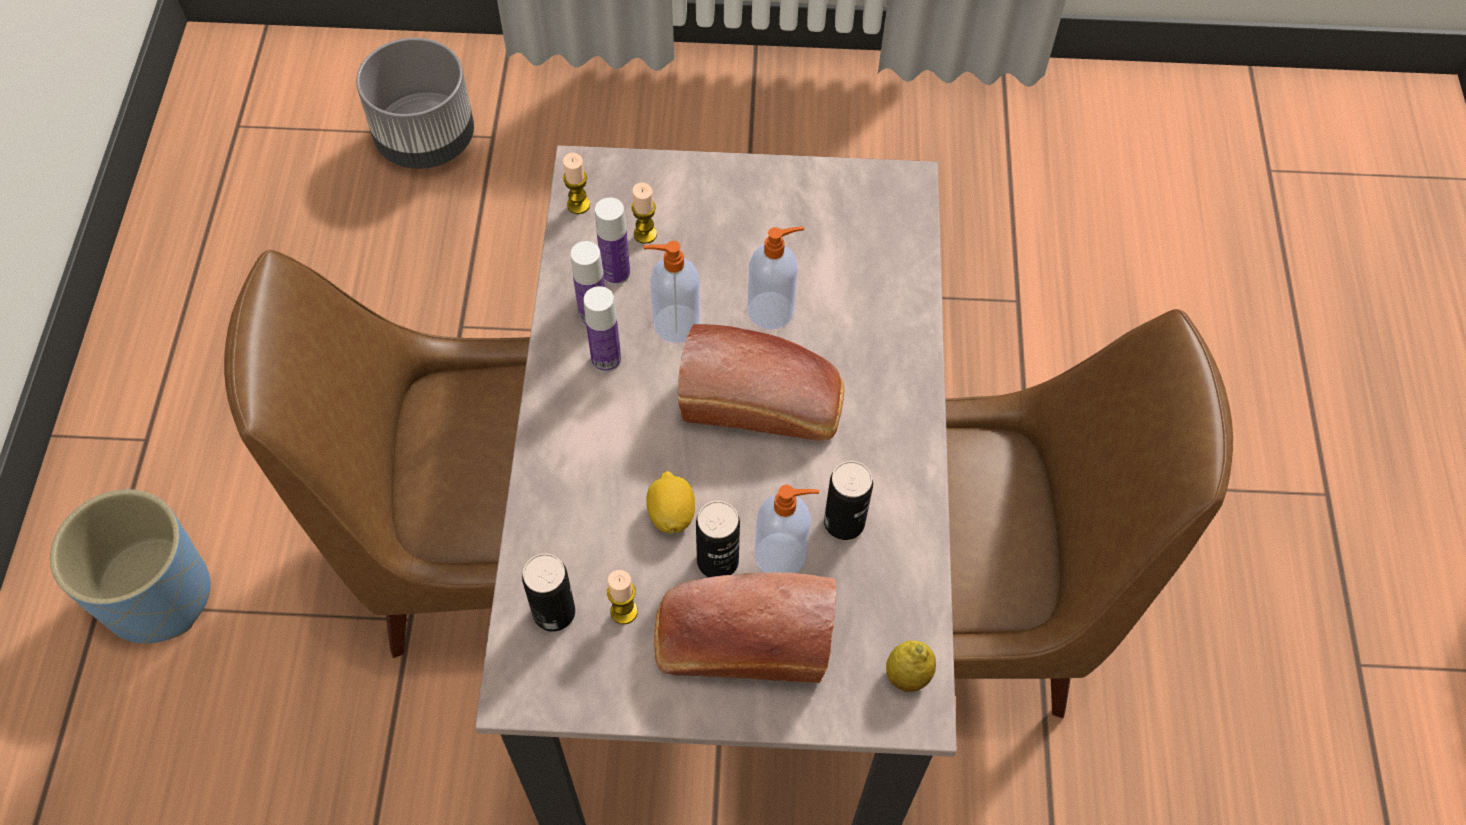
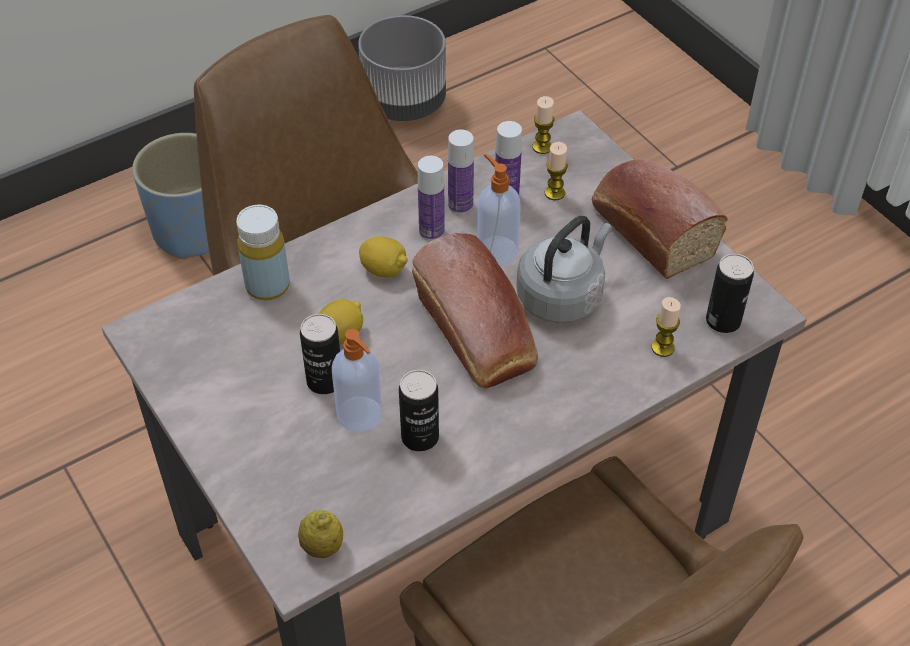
camera: 55 degrees right, 10 degrees down
(426, 139) = (636, 136): grey planter -> grey planter (404, 102)
(554, 540) = (267, 286): none -> yellow bottle
(554, 612) = (213, 317): can -> can (723, 321)
(620, 428) = (384, 270): none -> lemon
(624, 611) = (243, 352): candle -> candle (662, 348)
(739, 642) = (270, 429): bread -> bread (649, 230)
(772, 310) = (562, 296): soap dispenser -> grey kettle

